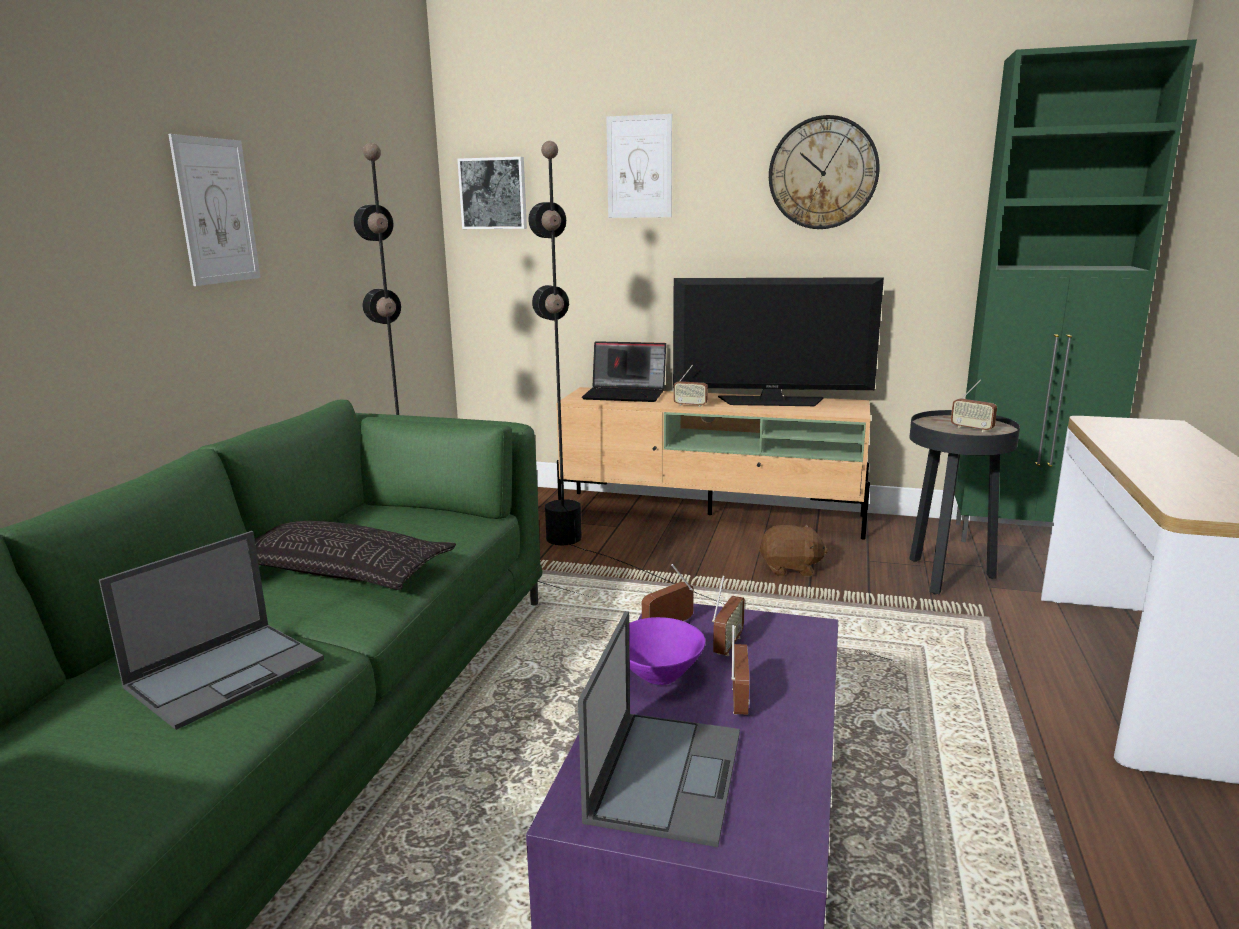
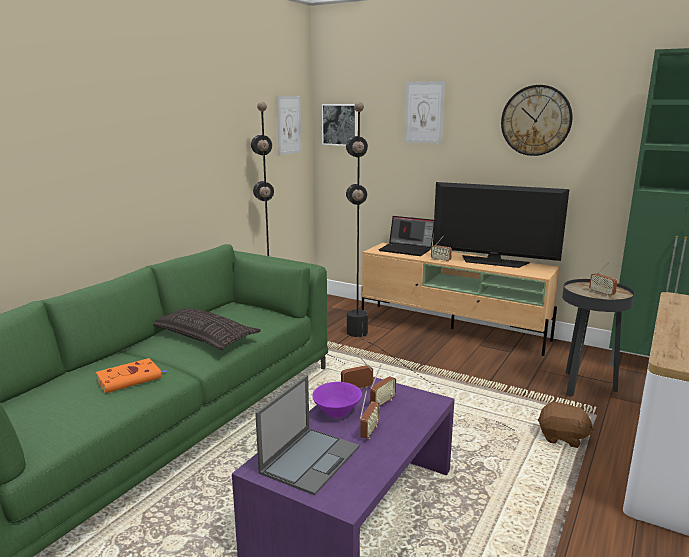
camera: 15 degrees right, 0 degrees up
(216, 211) = (171, 143): picture -> picture (289, 125)
(227, 672) = (131, 379): laptop -> orange book
(790, 568) = (484, 368): brown plush toy -> brown plush toy (562, 438)

